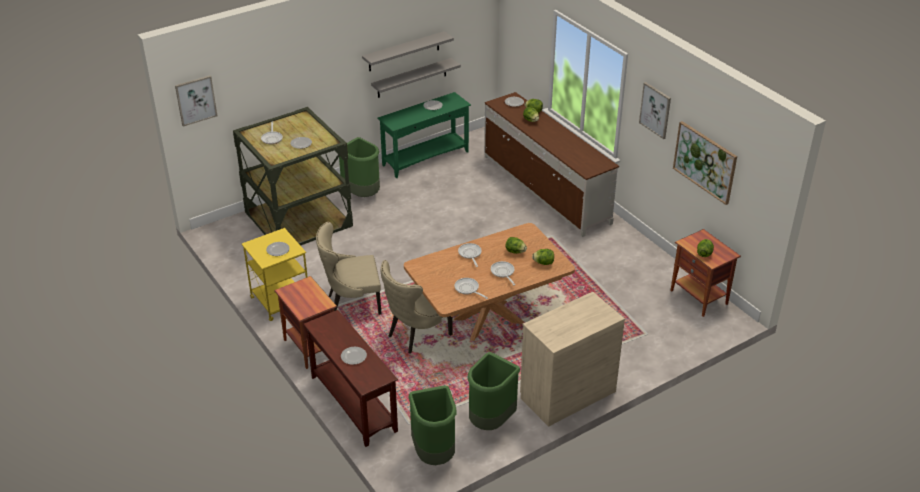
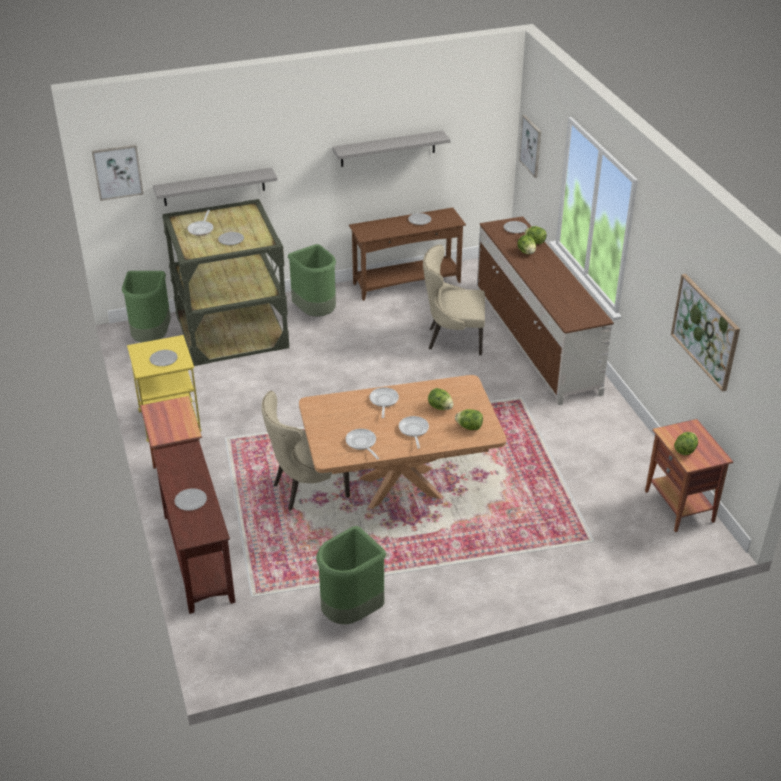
camera: 15 degrees right, 0 degrees up
(352, 303) = (248, 438): beige chair -> beige chair (453, 339)
(412, 78) = (397, 183): grey shelf -> grey shelf (214, 187)
(425, 158) = (407, 282): green console table -> brown console table
(434, 454) = (266, 640): green trash can -> green trash can (152, 338)
(566, 394) = (459, 597): beige dresser -> none
(655, 110) = (659, 256): picture -> picture (531, 146)

